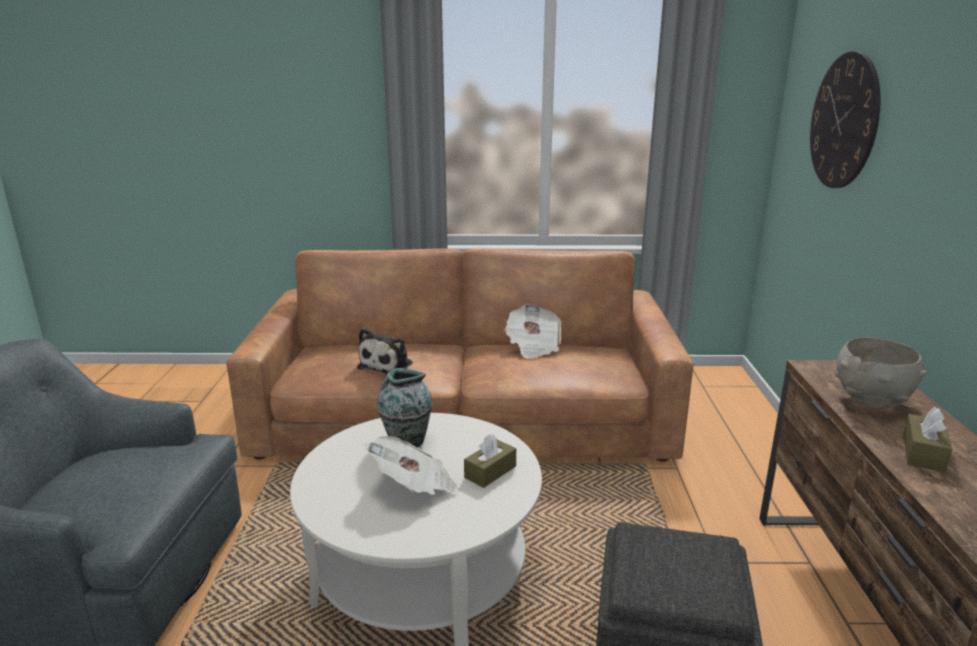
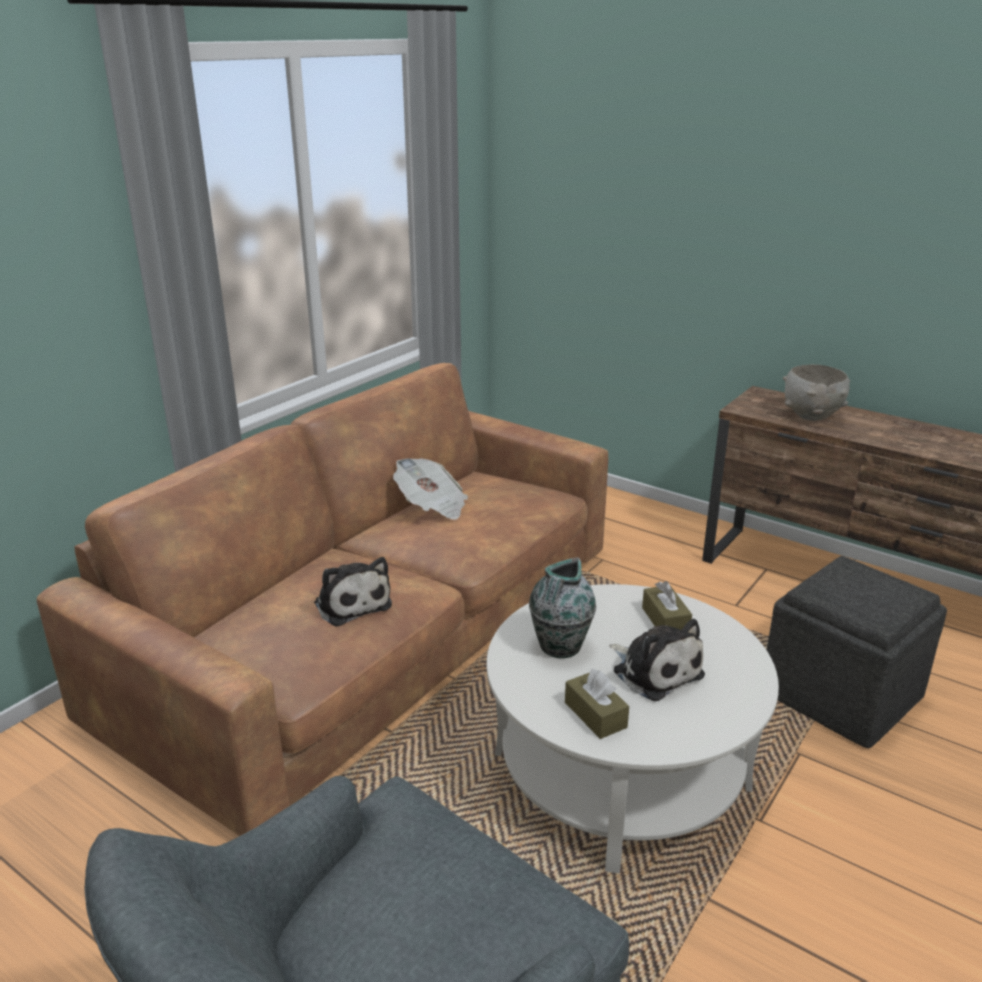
camera: 55 degrees left, 5 degrees up
(415, 486) = (654, 671): newspaper -> plush toy
(844, 121) = (619, 182): wall clock -> none
(923, 453) = (890, 434): brown tissue box -> brown tissue box (595, 715)

